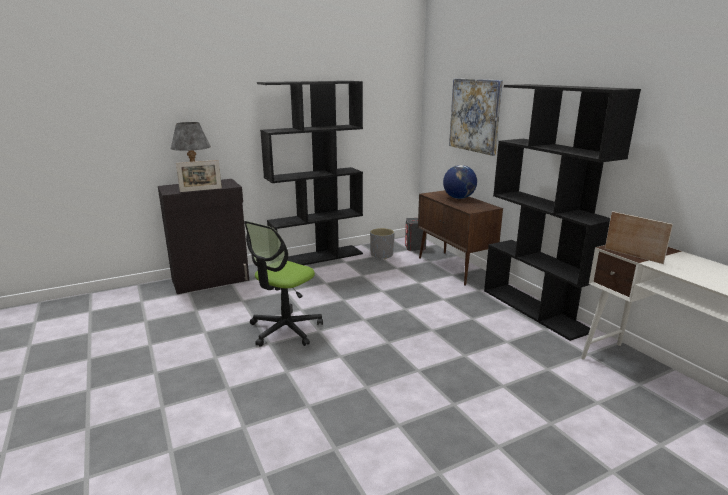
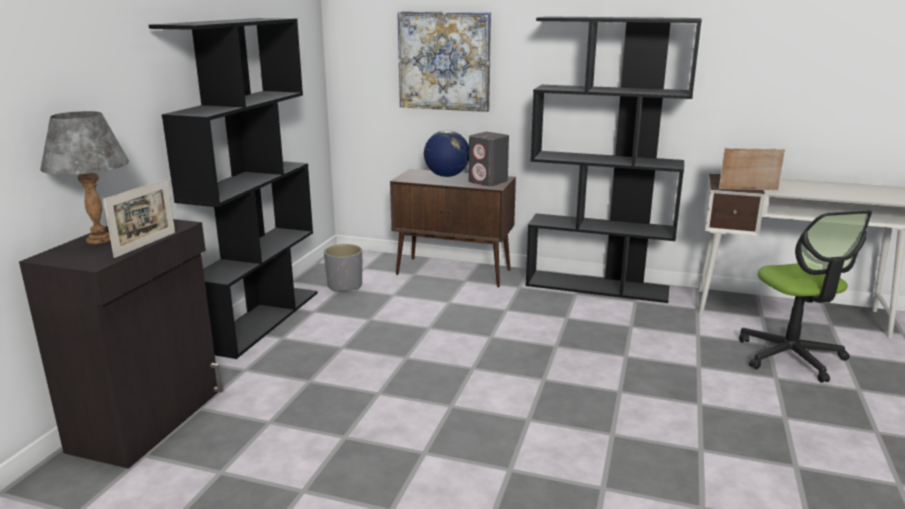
camera: 45 degrees left, 0 degrees up
(285, 329) = (409, 426): office chair -> office chair (791, 357)
(415, 247) = (367, 263): grey speaker -> grey speaker (488, 182)

